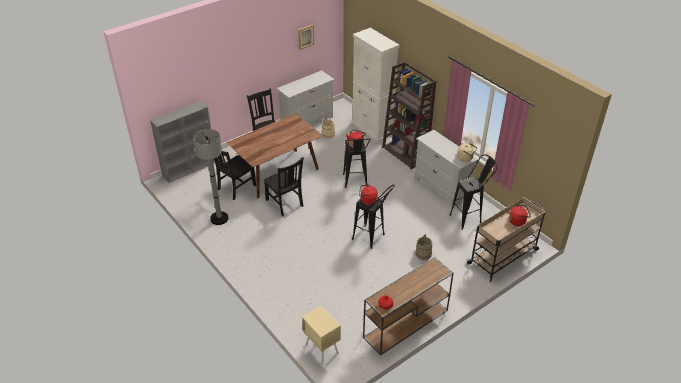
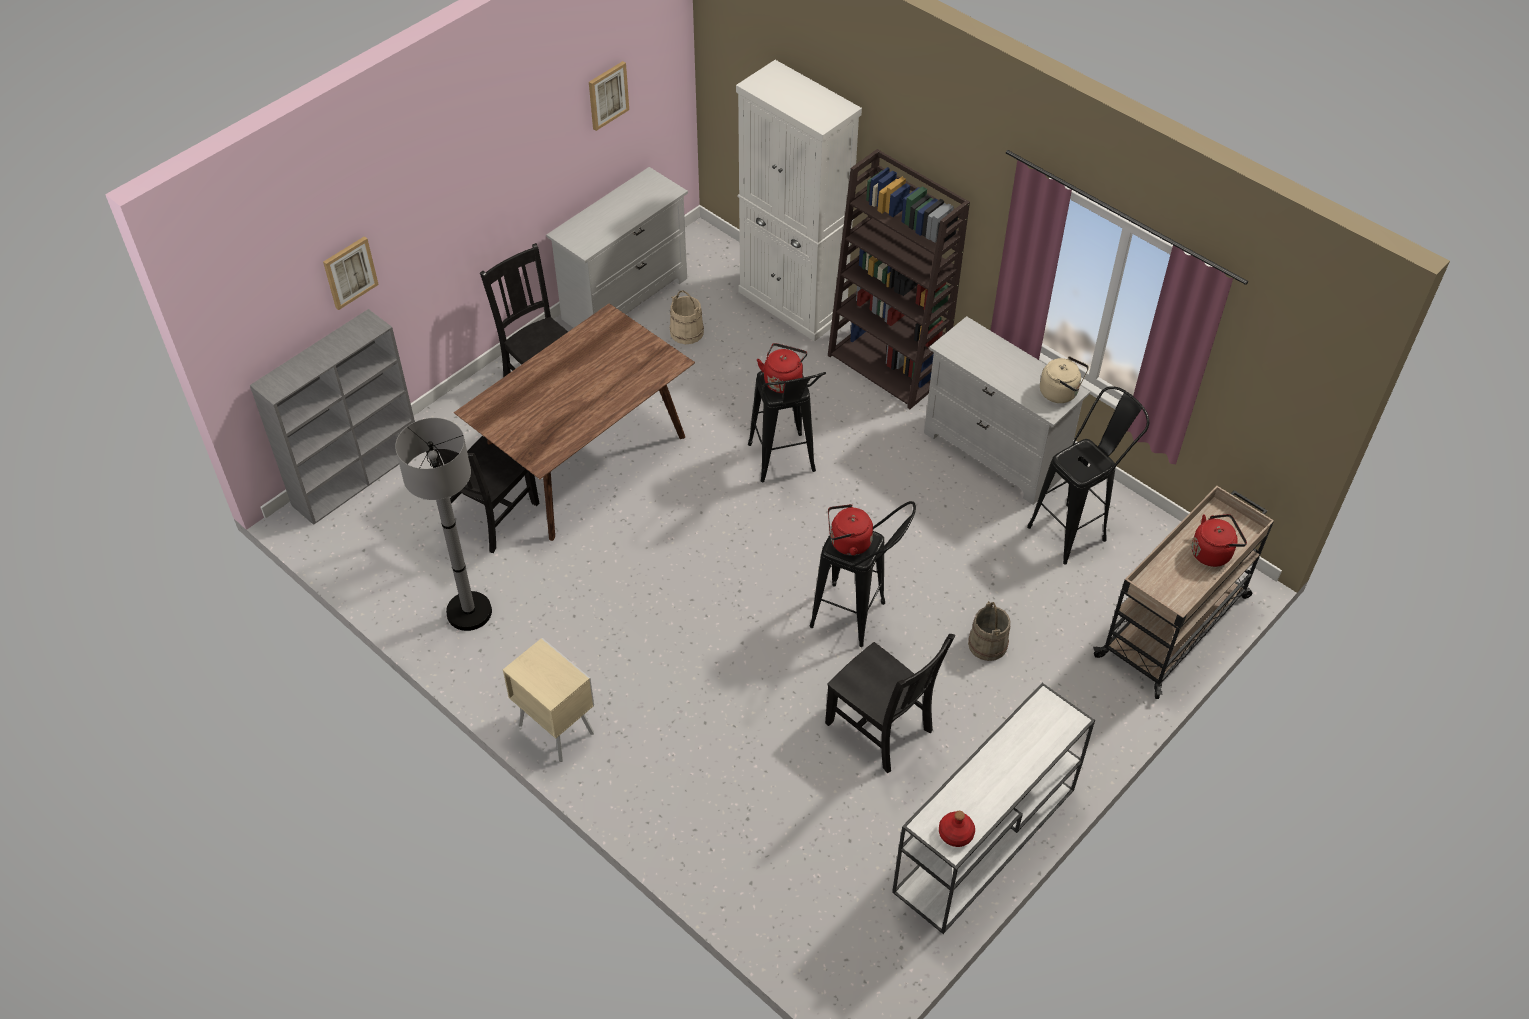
camera: 10 degrees left, 10 degrees up
(194, 84) = (349, 272): none -> picture
(285, 203) = (624, 547): black chair -> black chair (881, 729)
(322, 349) = (803, 939): beige nightstand -> beige nightstand (556, 728)
(405, 324) = (984, 842): brown console table -> white console table

